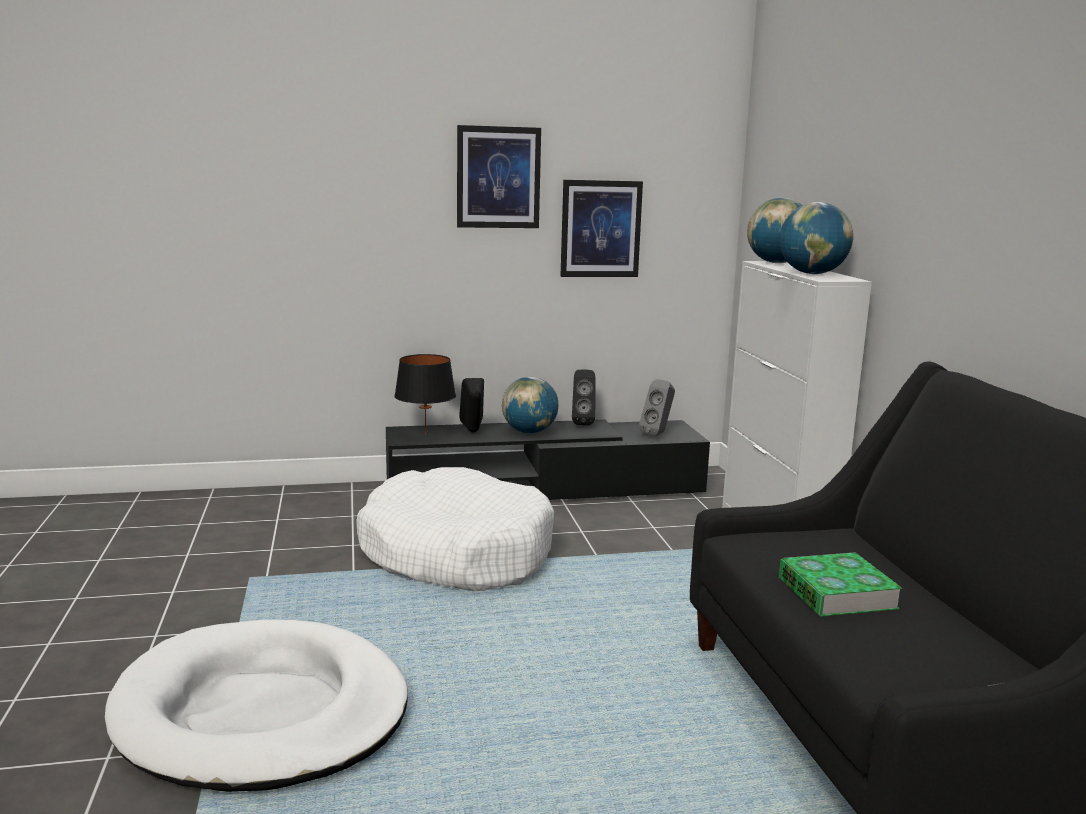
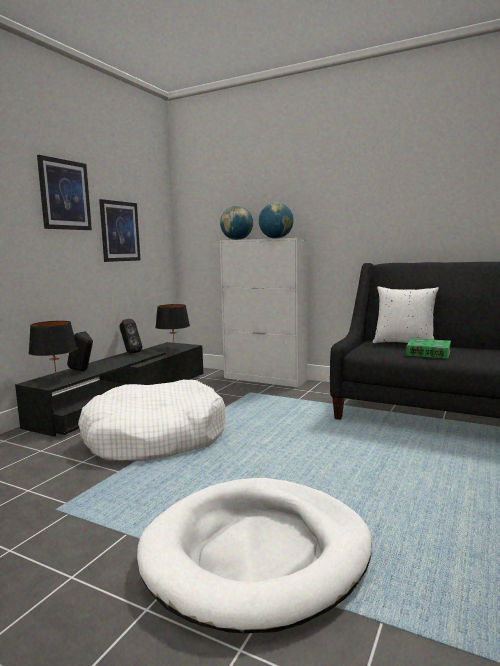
camera: 50 degrees left, 5 degrees down
(529, 432) = (115, 362): globe -> none
(658, 434) = (174, 348): grey speaker -> black table lamp
(883, 559) = (404, 343): none -> white pillow

